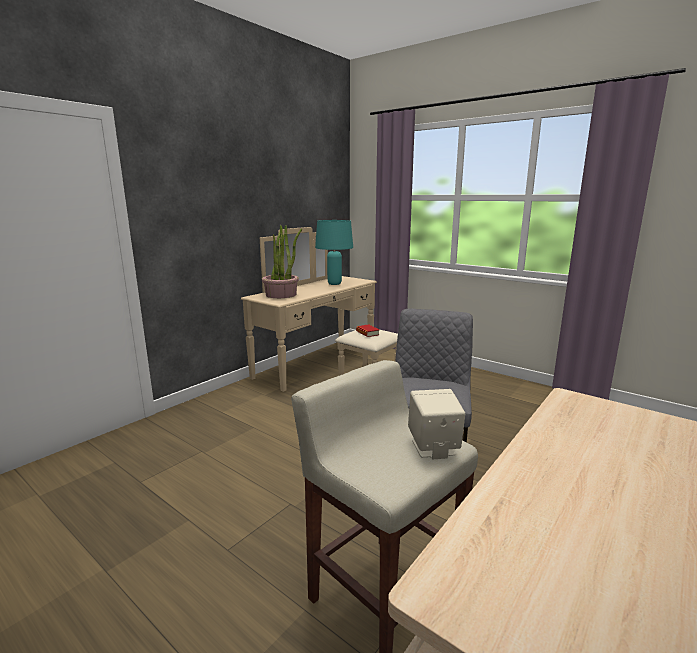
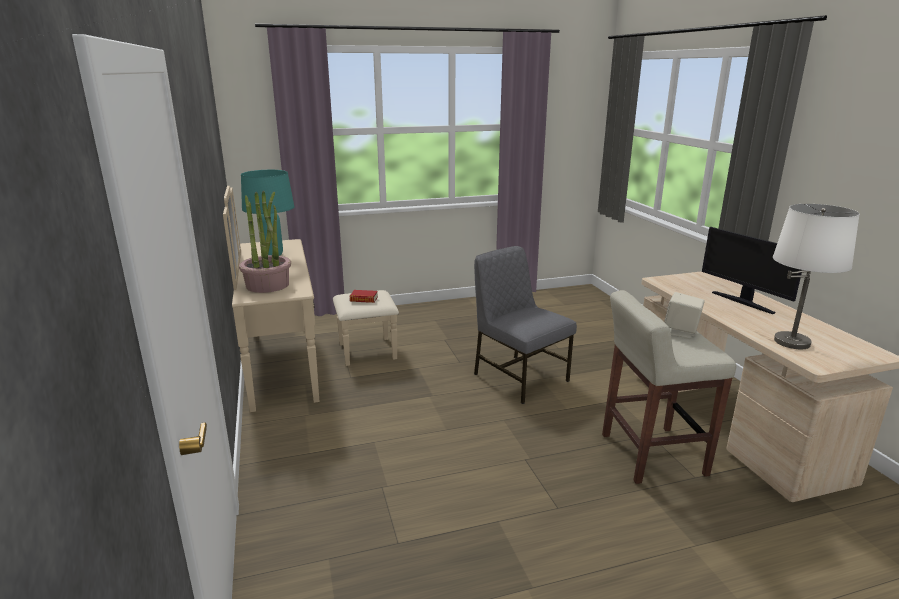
camera: 55 degrees left, 5 degrees up
(511, 547) = (791, 342): none -> white table lamp
(621, 472) = (743, 302): none -> monitor

